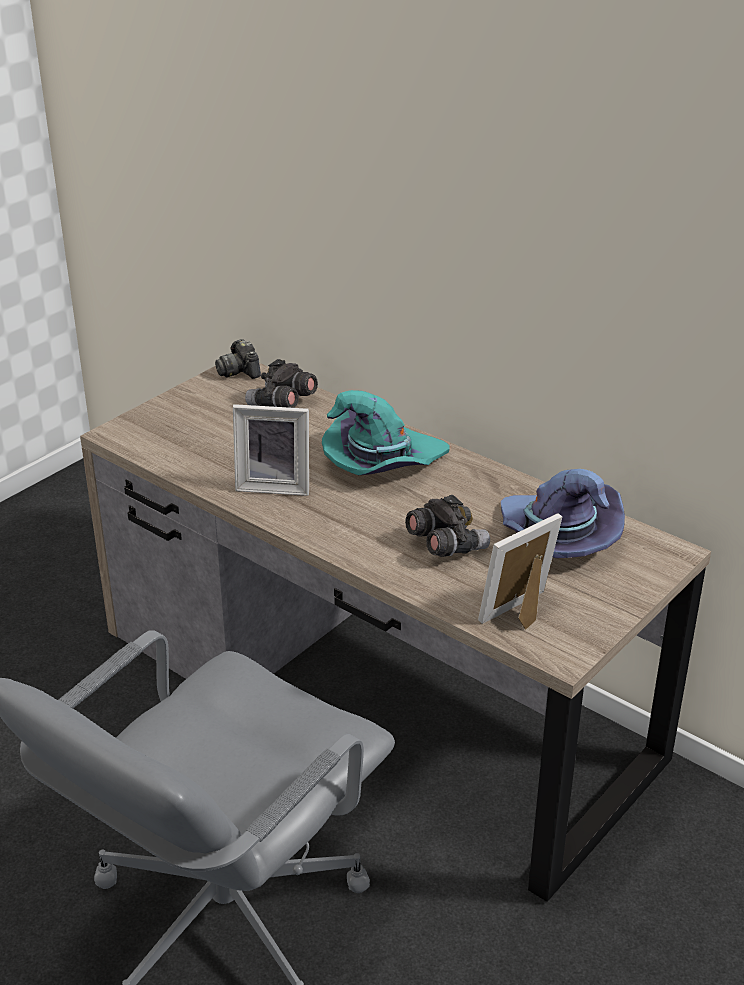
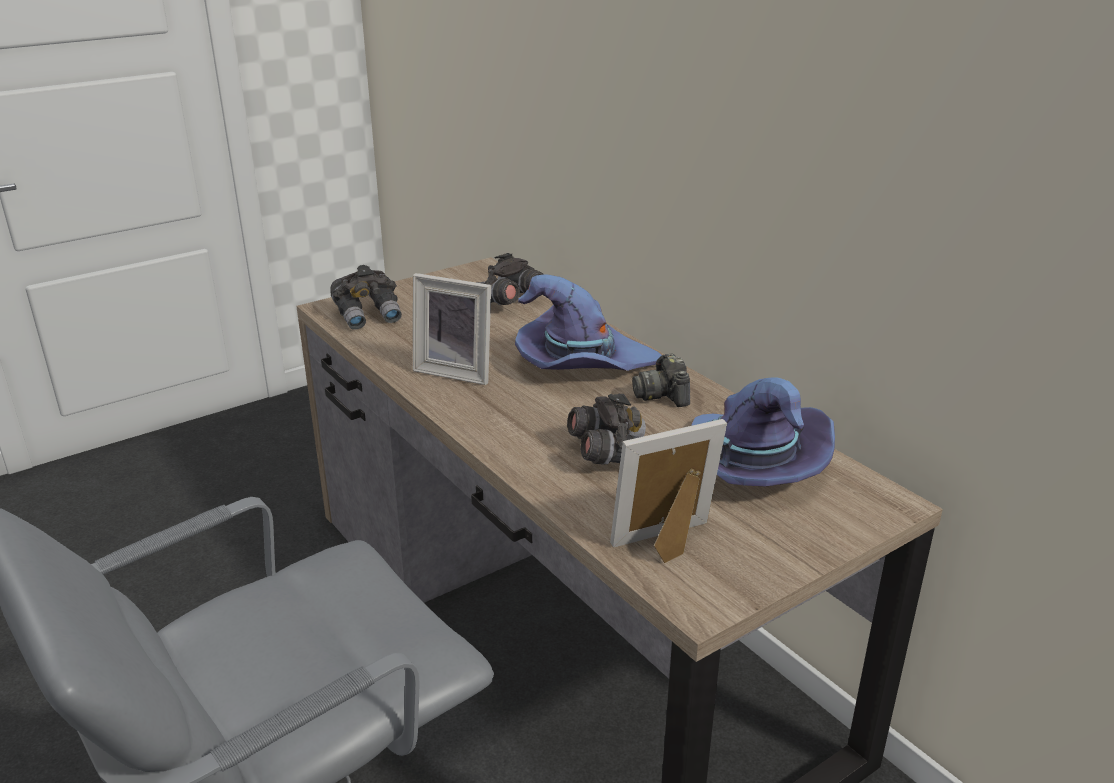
camera: 15 degrees right, 5 degrees down
(158, 437) = (368, 315): none -> grey binoculars
(239, 371) = (483, 270): camera -> camera (663, 395)
(381, 462) = (582, 364): turquoise hat -> purple hat

